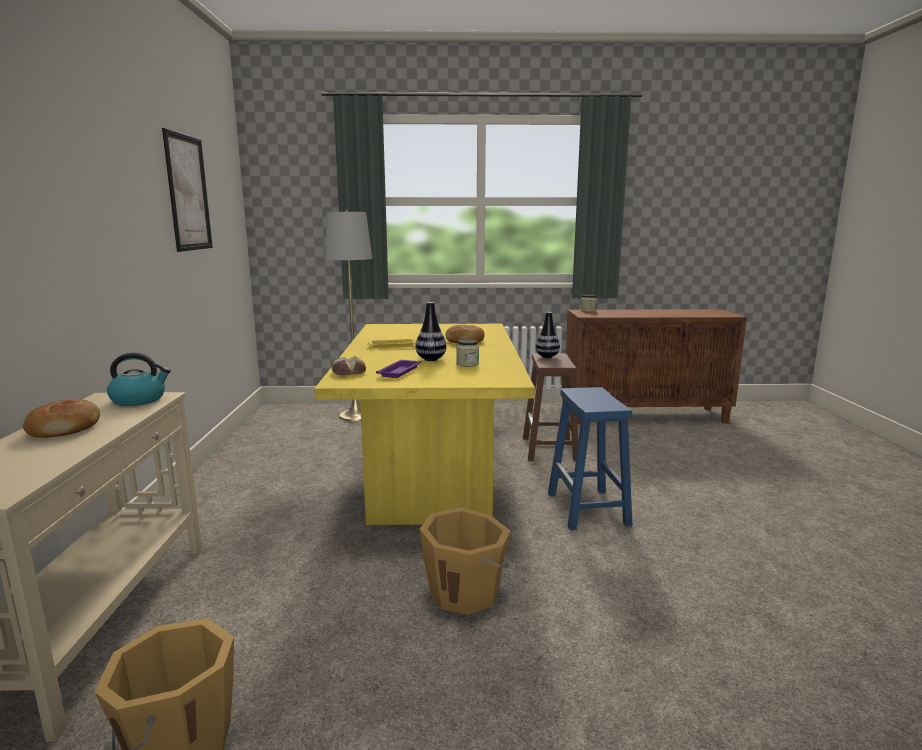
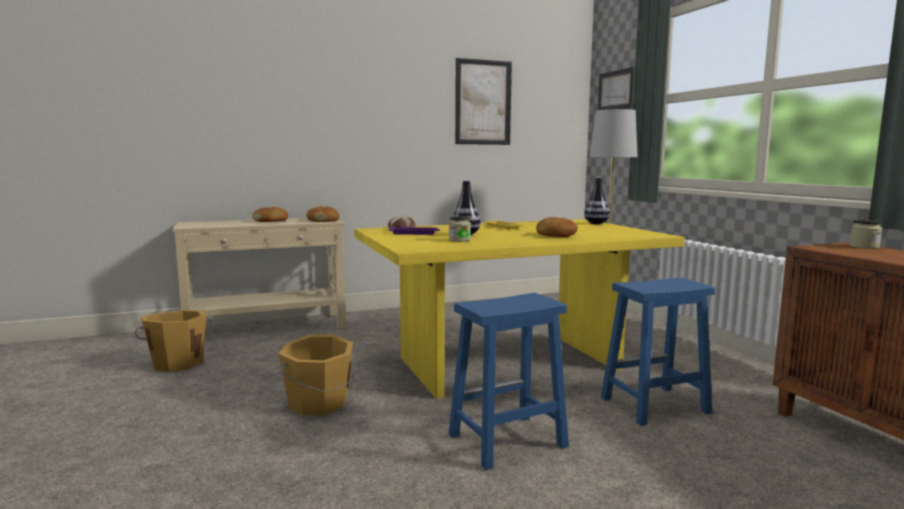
camera: 70 degrees right, 5 degrees down
(139, 400) = (323, 220): kettle -> bread
(293, 185) = (616, 90): none -> picture
(547, 357) = (673, 282): vase -> vase (596, 223)
(550, 449) = (653, 405): brown stool -> blue stool

